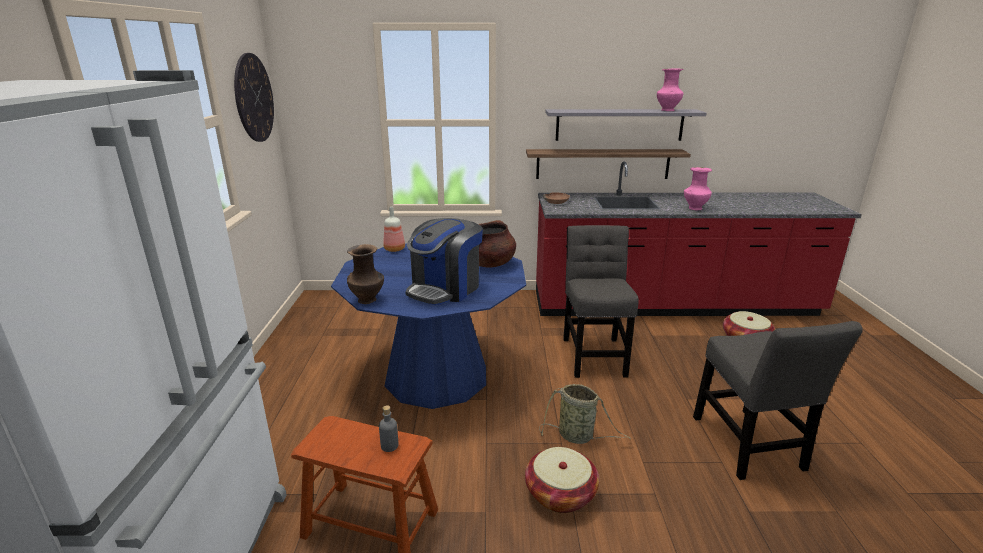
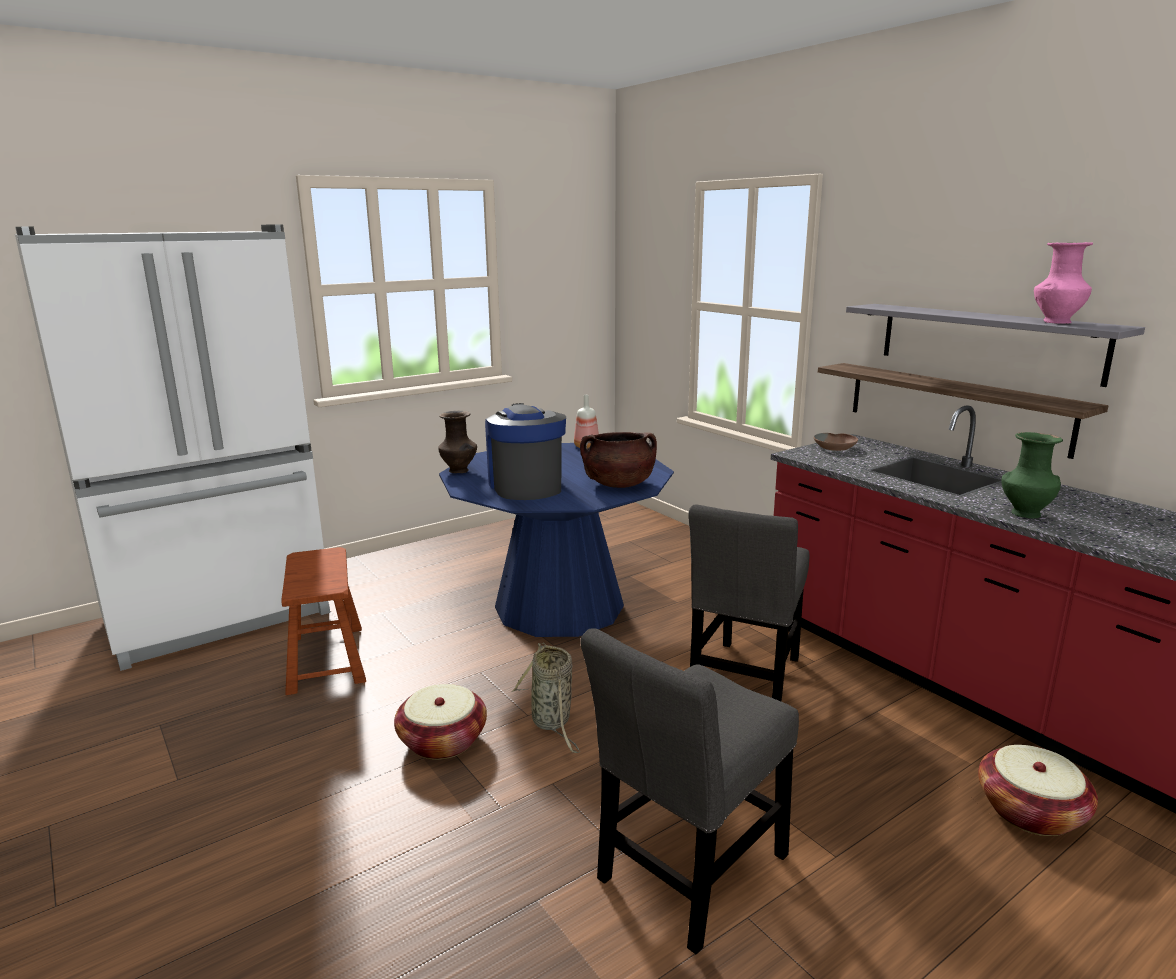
camera: 55 degrees right, 5 degrees down
(254, 98) = (569, 265): wall clock -> none
(389, 446) = (322, 580): grey bottle -> none
(445, 289) = (525, 486): coffee machine -> coffee machine turned 75 degrees clockwise
(594, 354) = (745, 680): grey chair -> grey chair turned 150 degrees clockwise
(694, 208) = (1024, 514): pink vase -> green vase

